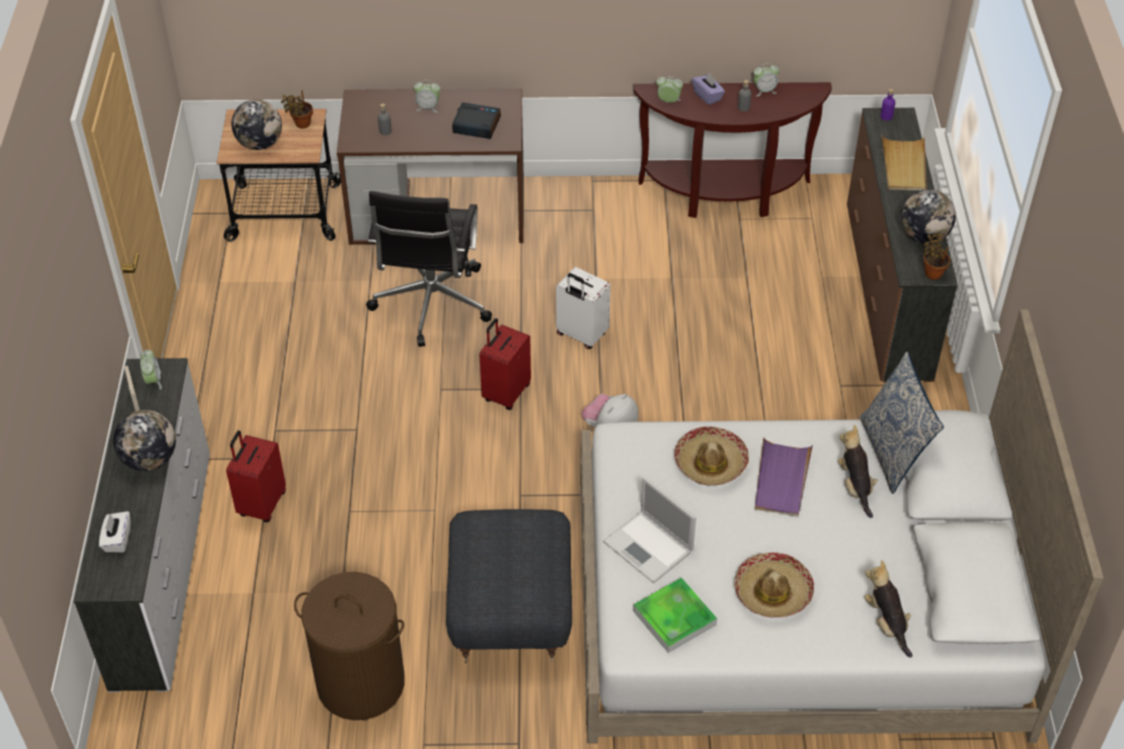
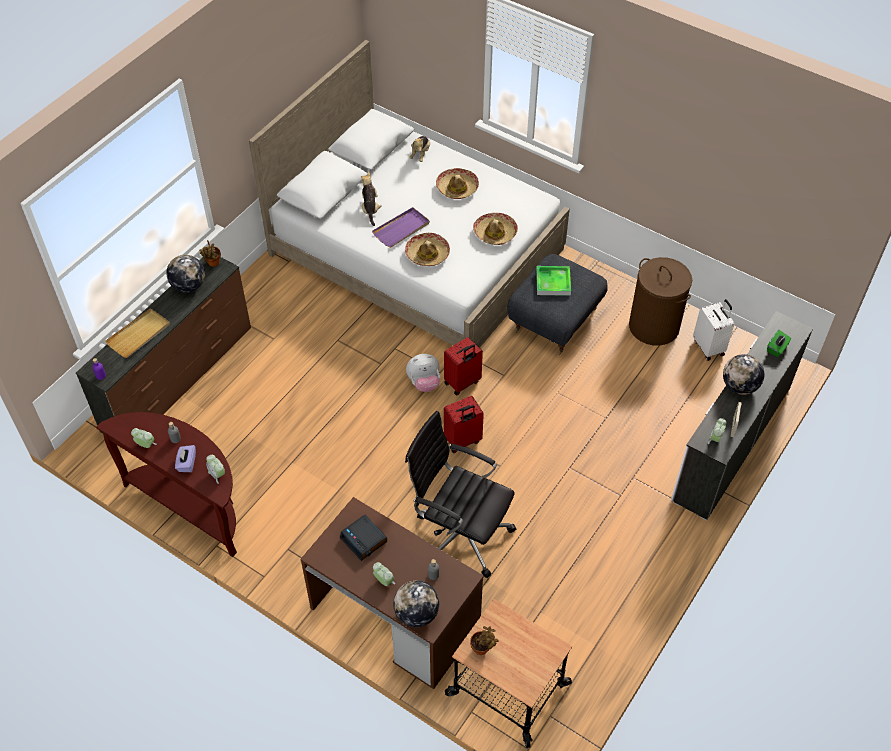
camera: 145 degrees left, 5 degrees up
(117, 540) = (777, 348): white tissue box -> green tissue box
(260, 144) = (527, 646): globe -> globe (416, 614)
(261, 504) = (655, 450): red suitcase -> red suitcase (462, 383)
(431, 304) = (460, 534): black office chair -> black office chair turned 105 degrees counterclockwise
(581, 335) = (385, 454): white suitcase -> white suitcase (709, 347)
(649, 547) = (495, 233): laptop -> hat
(674, 618) = (511, 200): tray -> tray (553, 282)
(855, 486) = (370, 209): plush toy -> plush toy turned 150 degrees clockwise
(892, 452) = (335, 213): pillow -> none

